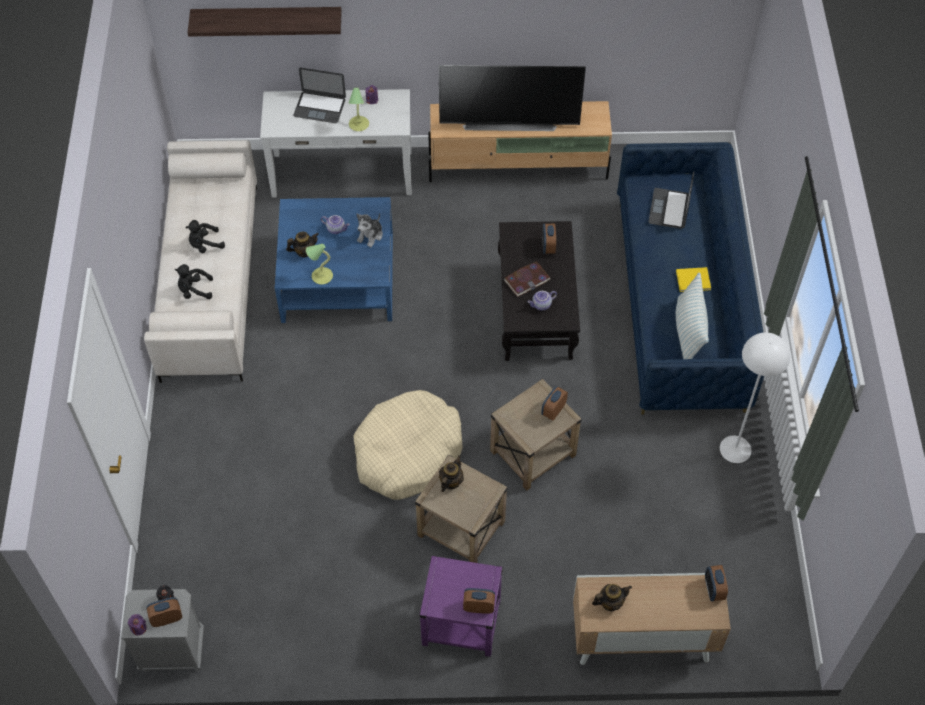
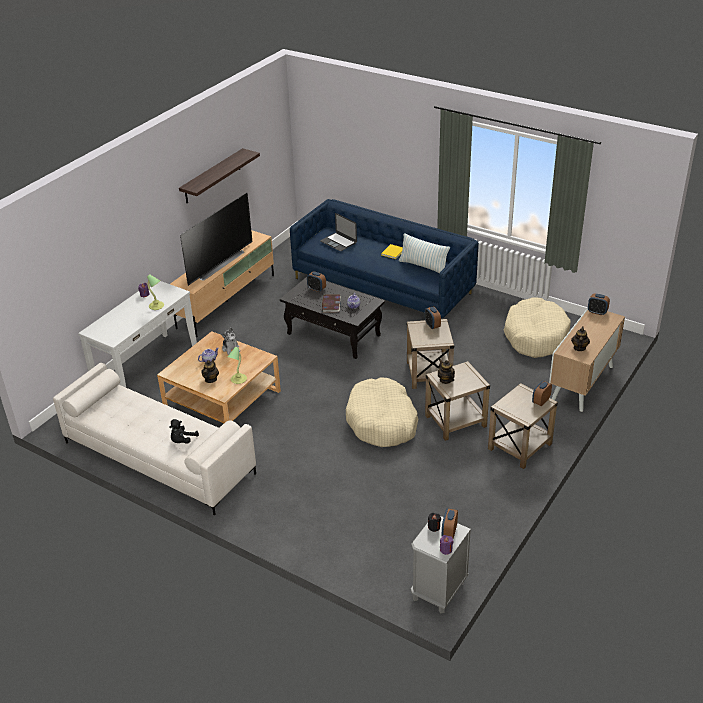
camera: 55 degrees left, 20 degrees down
(205, 245) = (151, 422): black plush toy -> none
(267, 19) = (68, 264): shelf -> shelf (212, 176)
(319, 107) = (122, 315): laptop -> none
(338, 277) = (222, 400): blue coffee table -> beige coffee table
(460, 622) = (519, 447): purple side table -> beige side table
(706, 536) = (535, 336): none -> beige dog bed
(735, 449) = (490, 305): white floor lamp -> none

